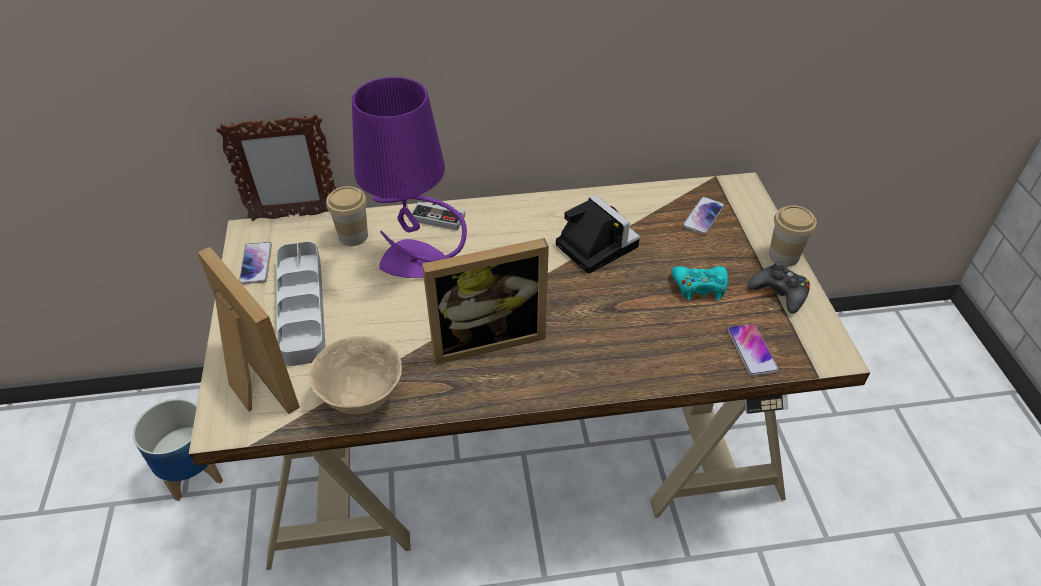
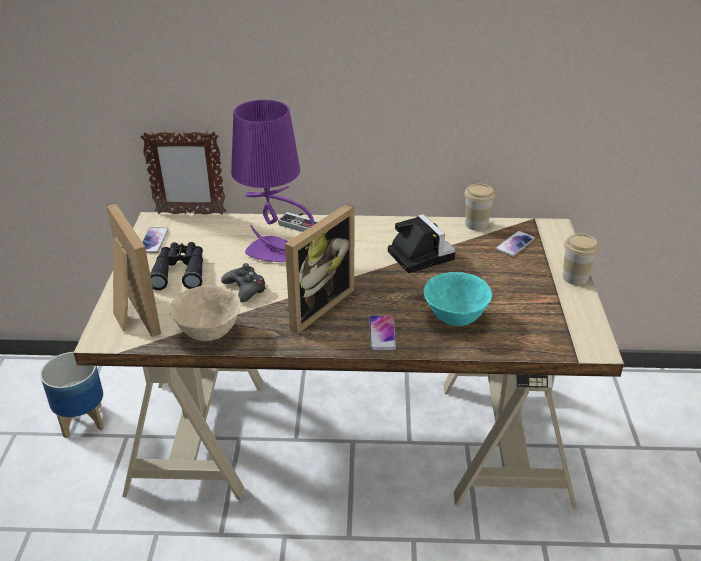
camera: 10 degrees right, 10 degrees down
(302, 307) = (180, 271): grey tray -> black binoculars
(353, 236) = (231, 230): cup -> cup (476, 224)
(486, 337) = (314, 305): picture frame -> picture frame turned 45 degrees counterclockwise
(660, 334) = (454, 318): none -> turquoise bowl
(700, 287) = (497, 291): turquoise game controller -> none
(752, 350) = (527, 337): phone -> phone (382, 333)
(779, 293) = (563, 302): black game controller -> black game controller (245, 288)

